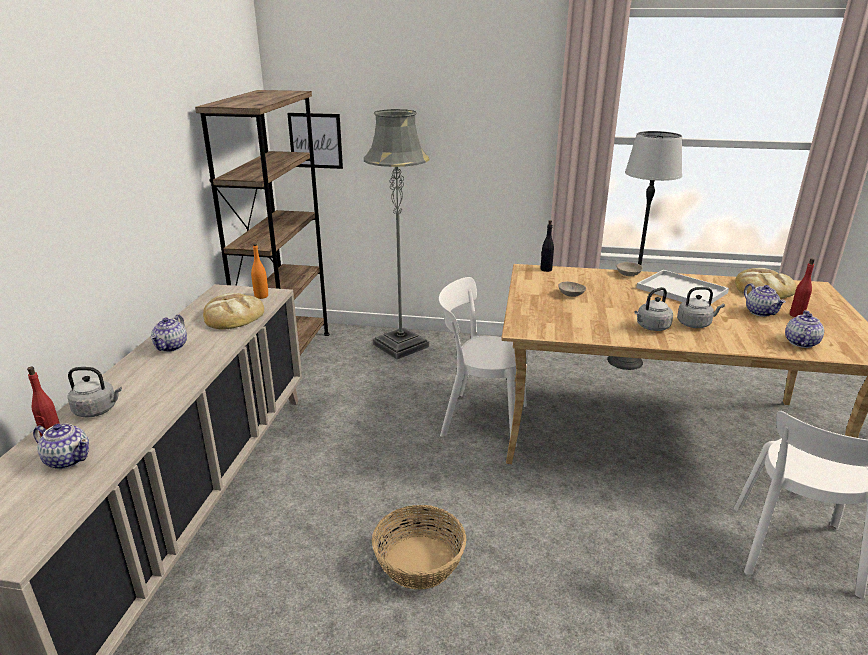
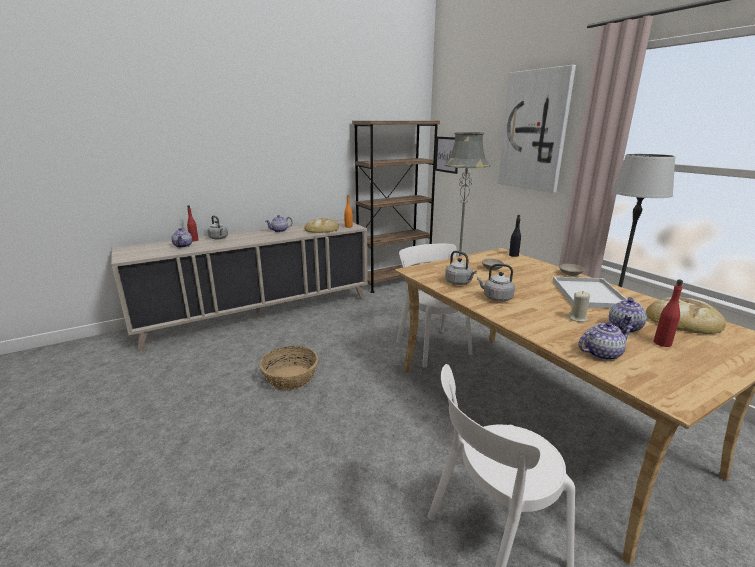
camera: 50 degrees right, 5 degrees down
(479, 104) = (534, 131): none -> picture
(695, 324) = (536, 309): grey kettle -> grey kettle (459, 283)
(729, 319) = (578, 318): none -> beige candle

